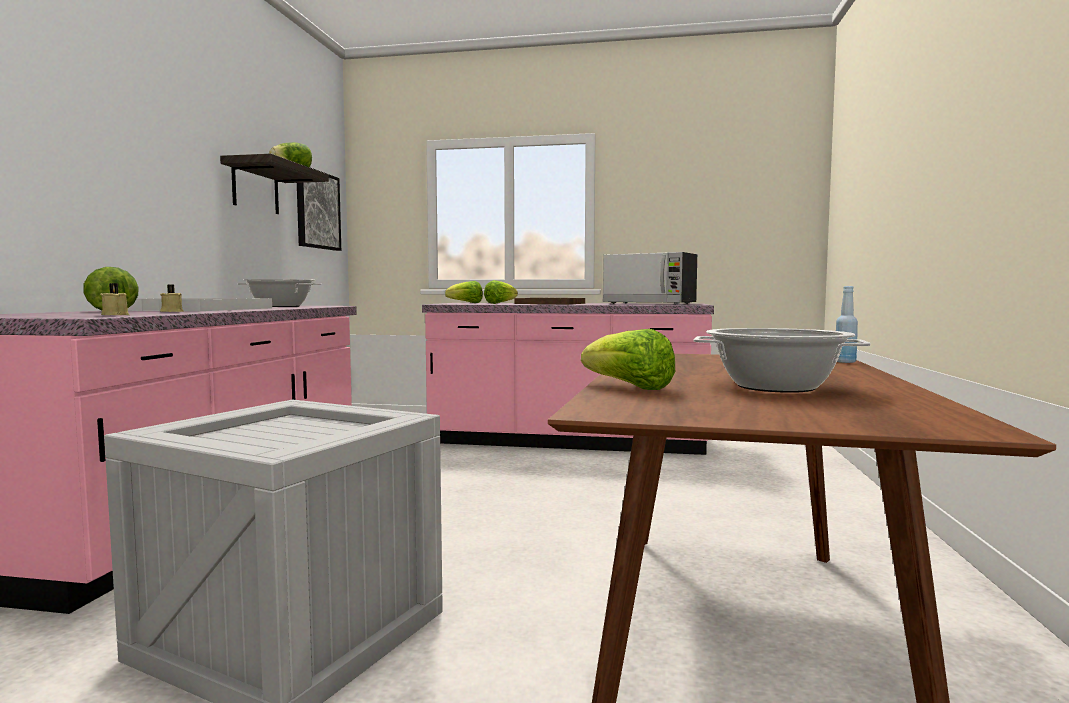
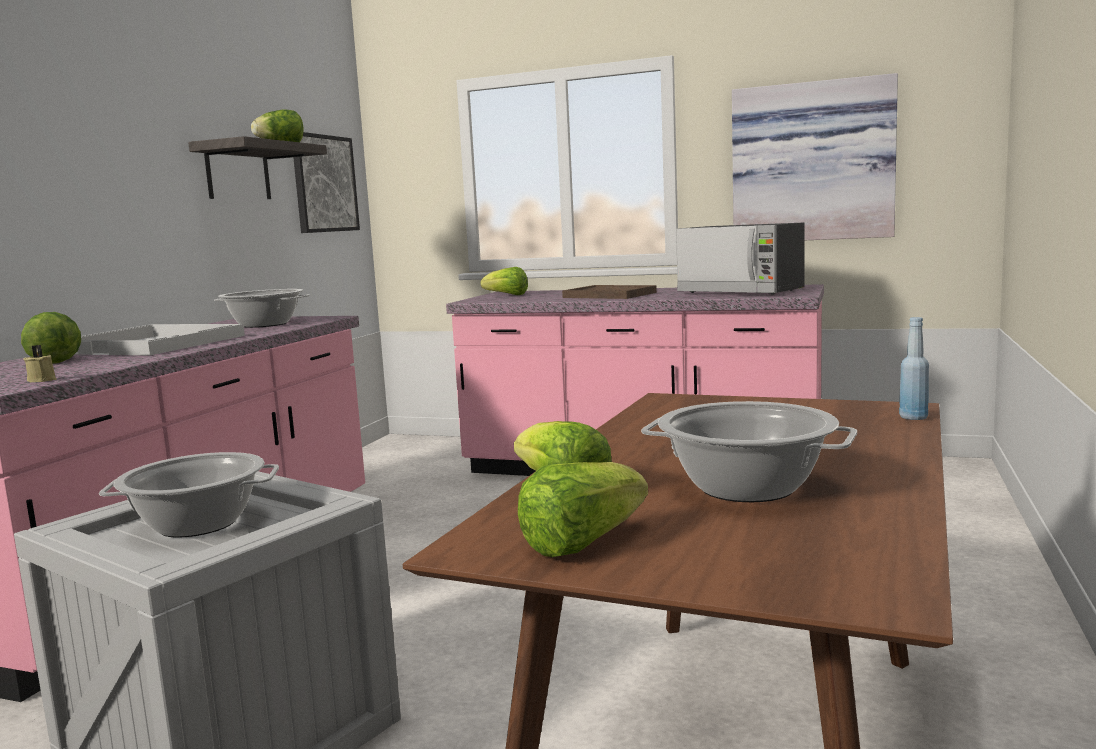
camera: 10 degrees right, 5 degrees up
(171, 312) = (116, 360): beige candle -> none
(277, 433) = (197, 524): none -> cooking pot
(500, 303) = (546, 297): lettuce -> lettuce (582, 543)
(694, 216) = (812, 162): none -> picture

